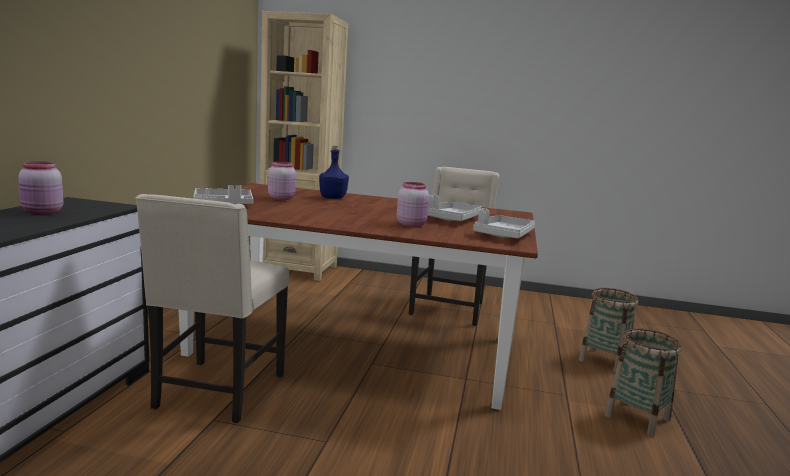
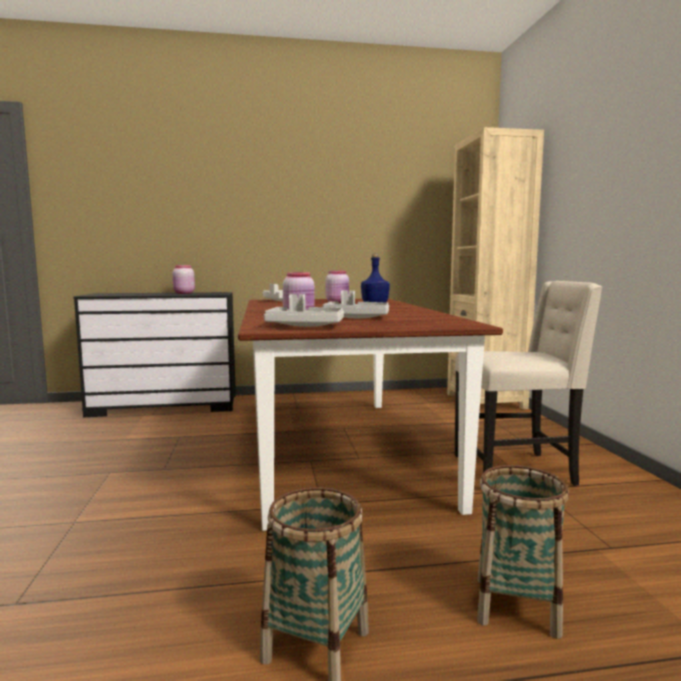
camera: 70 degrees right, 5 degrees down
(218, 392) = (216, 429): beige chair -> none

